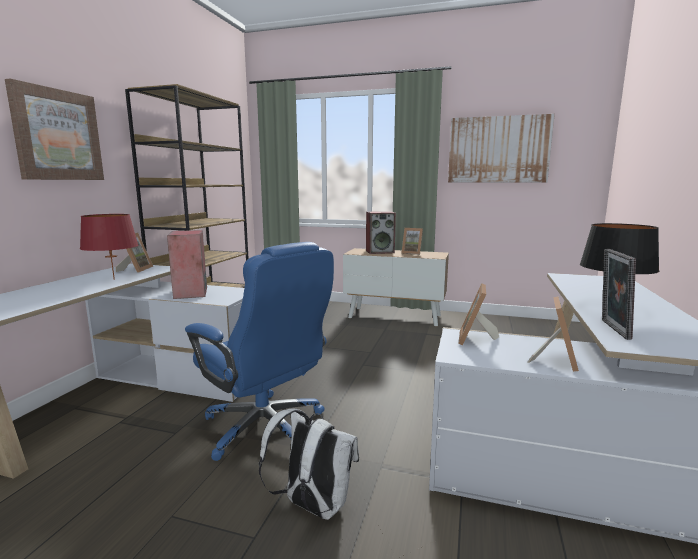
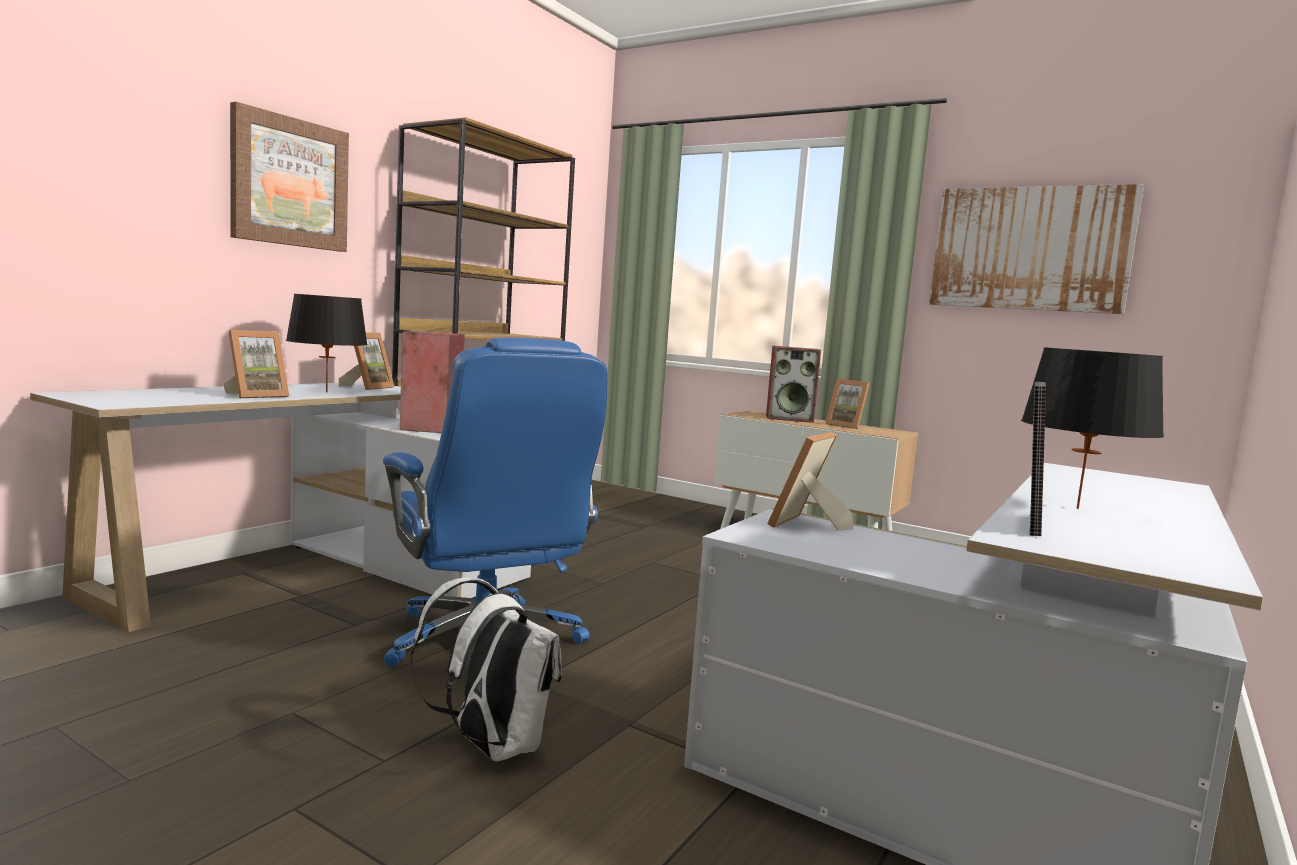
camera: 15 degrees right, 5 degrees down
(114, 279) = (326, 392): red table lamp -> black table lamp
(555, 360) = (911, 564): picture frame -> picture frame (255, 395)

